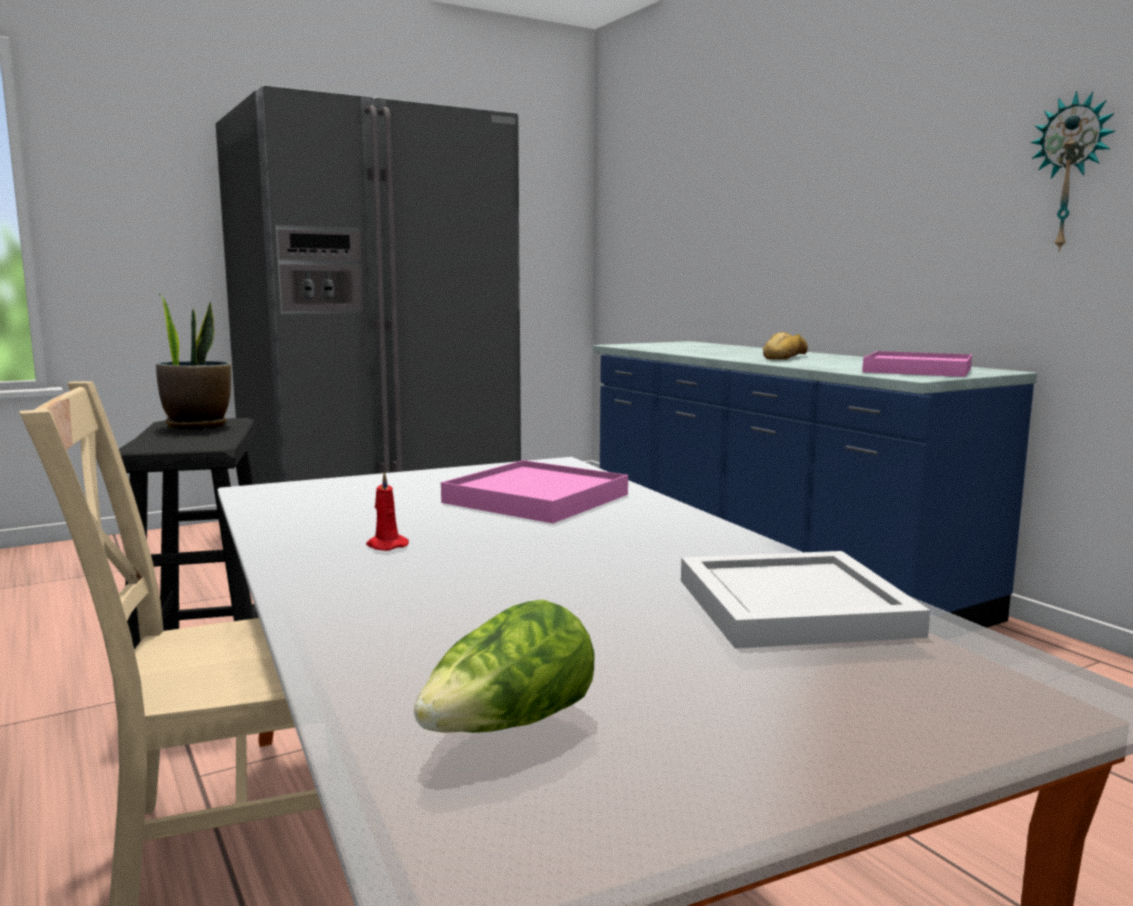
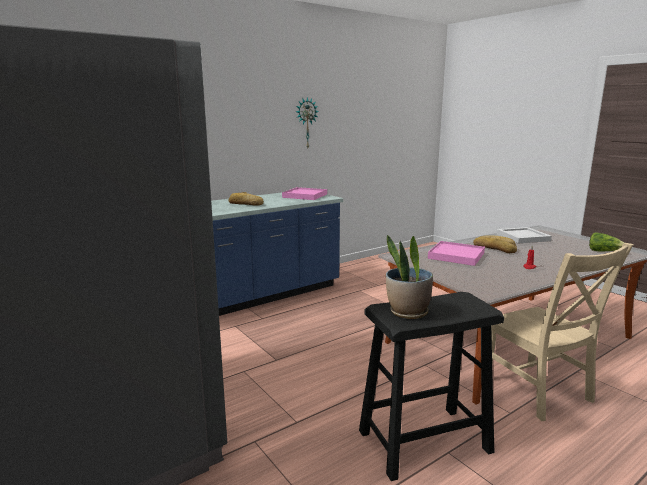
camera: 95 degrees left, 5 degrees up
(604, 540) = (494, 248): none -> bread

